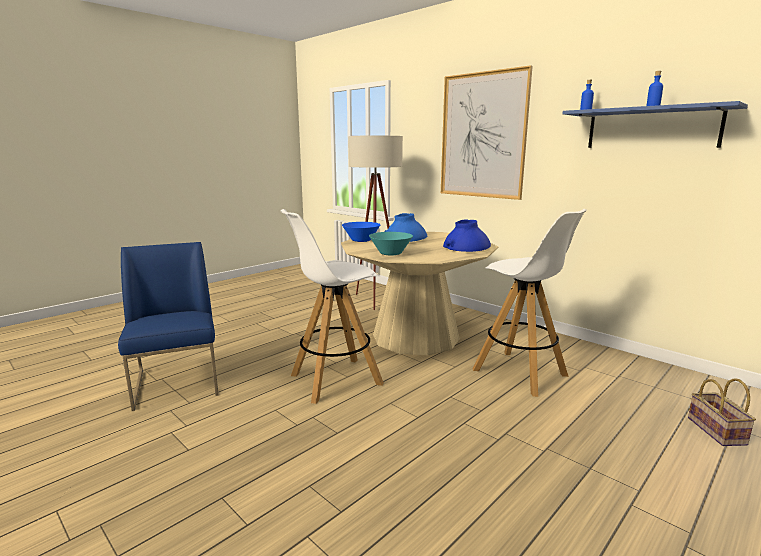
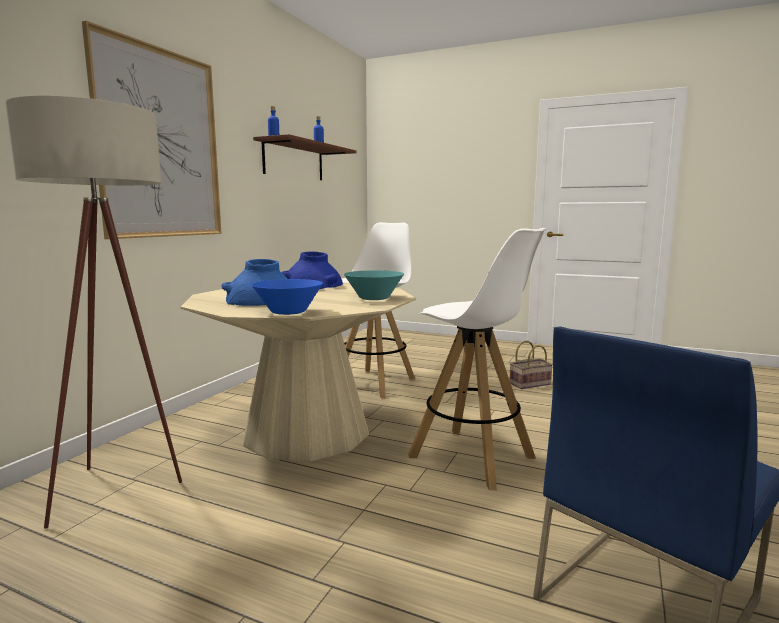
camera: 110 degrees left, 5 degrees down
(651, 128) = (294, 161): blue shelf -> brown shelf
(718, 432) = (414, 345): basket -> basket (530, 383)

